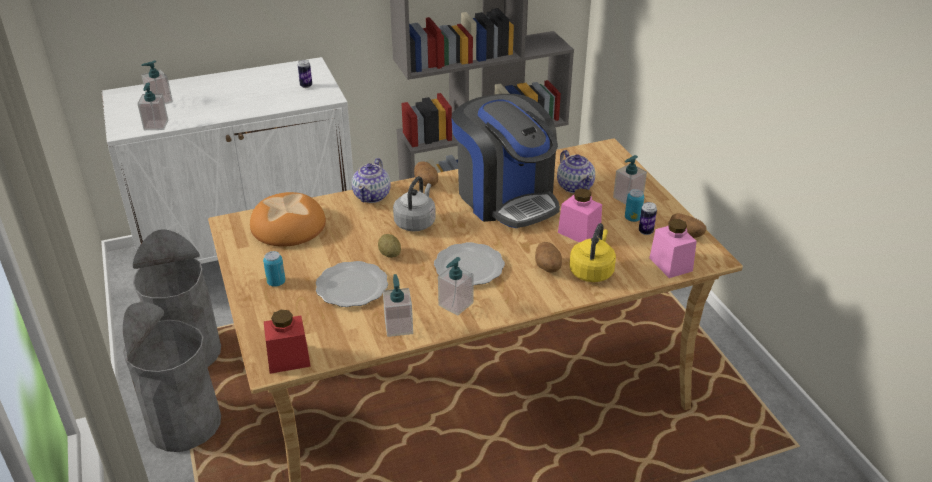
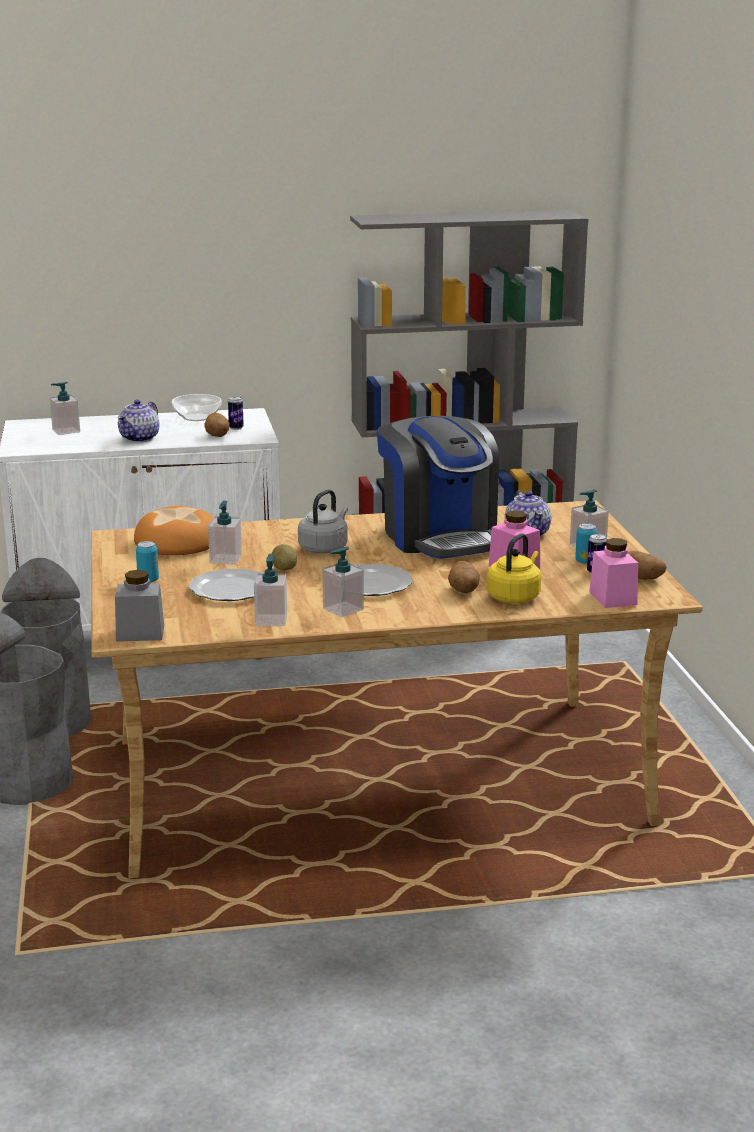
camera: 10 degrees right, 15 degrees down
(156, 125) = (55, 448): soap dispenser -> soap dispenser (225, 559)
(268, 74) = (196, 417): none -> bowl
(288, 359) = (140, 633): red jar -> grey jar
(372, 196) = (283, 526): teapot -> teapot (140, 438)
(426, 183) = (350, 521): potato -> potato (217, 436)

